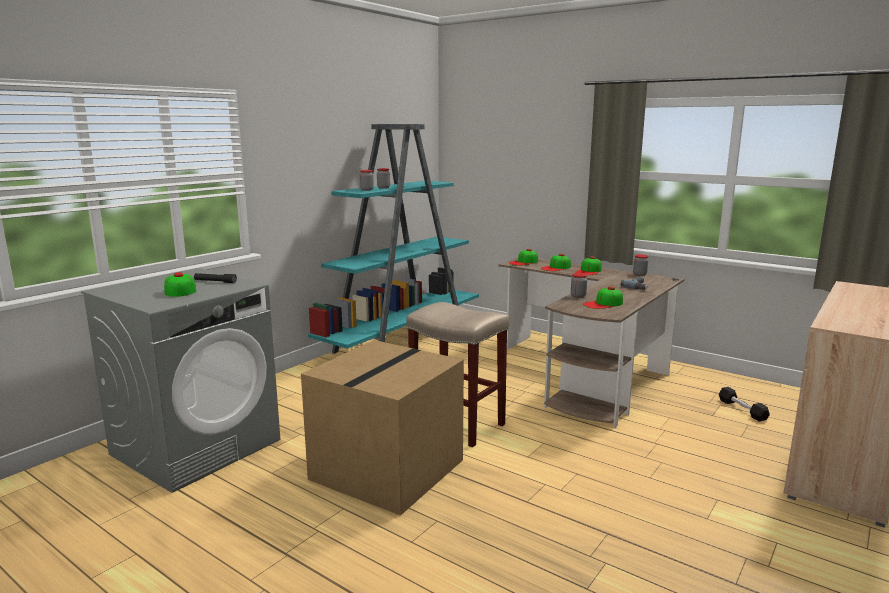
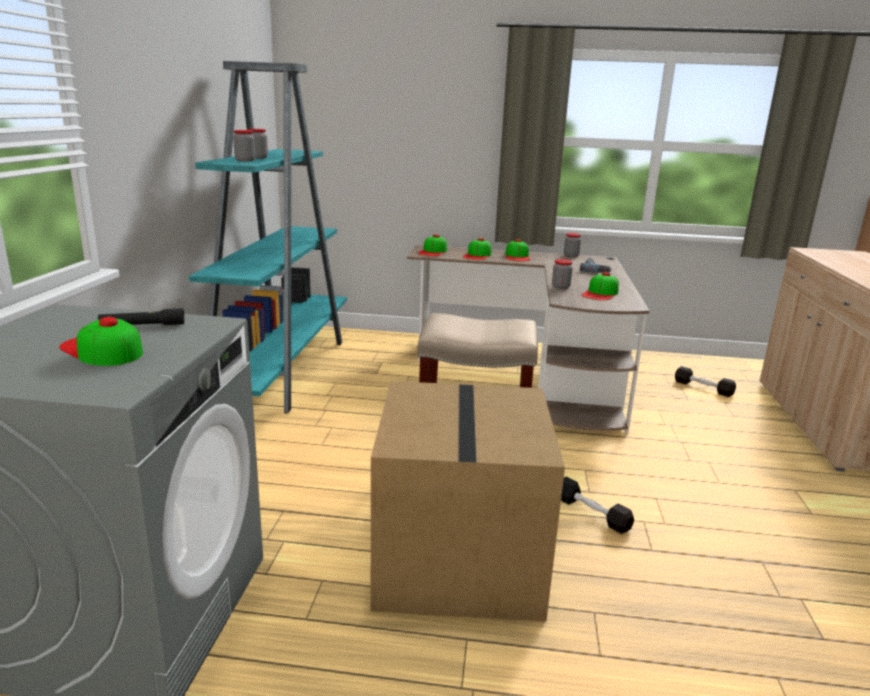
camera: 30 degrees left, 5 degrees up
(511, 469) = (591, 513): none -> black dumbbell

